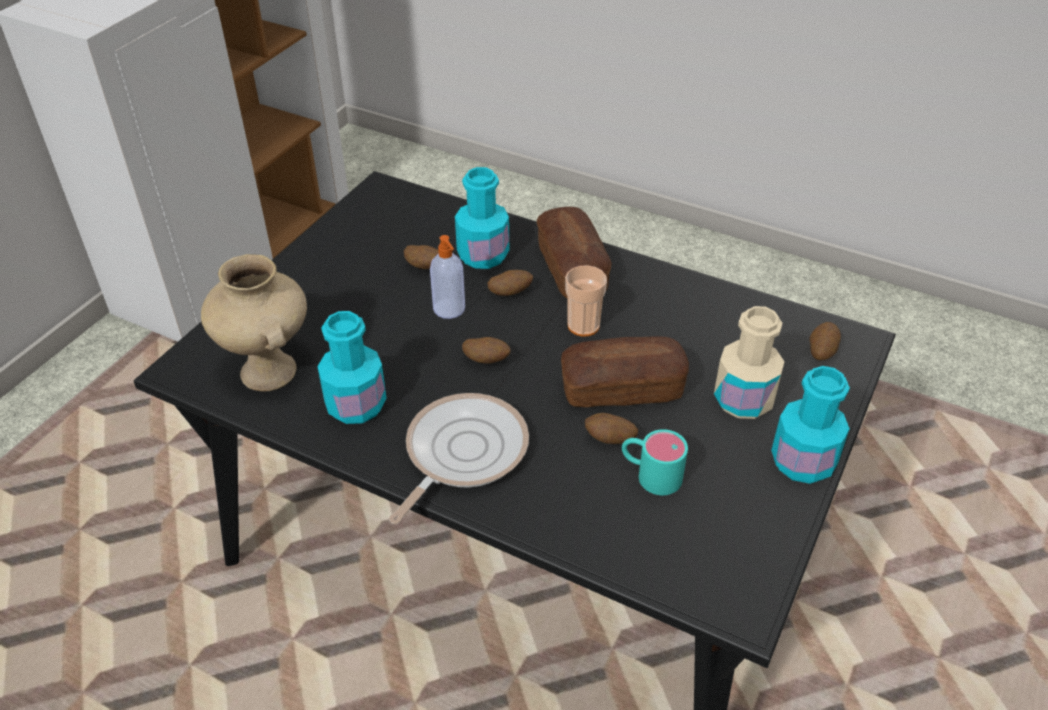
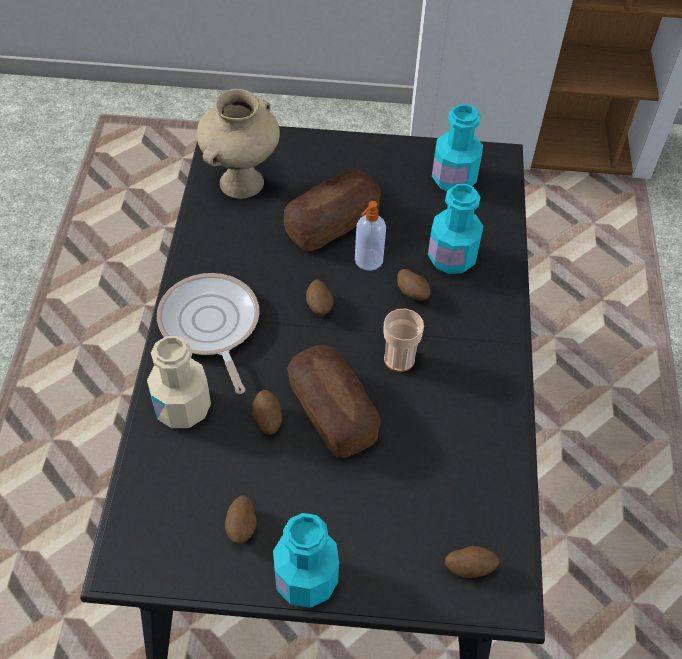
camera: 65 degrees right, 10 degrees up
(356, 405) = (231, 245): turquoise bottle -> turquoise bottle (454, 178)
(425, 267) = (411, 225): potato -> potato (242, 527)
(461, 453) = (210, 326): frying pan -> frying pan turned 120 degrees counterclockwise
(571, 268) = (473, 326): bread -> bread (332, 223)
(650, 474) = (241, 460): turquoise mug -> none
(743, 400) = (364, 512): beige bottle -> beige bottle (182, 408)

